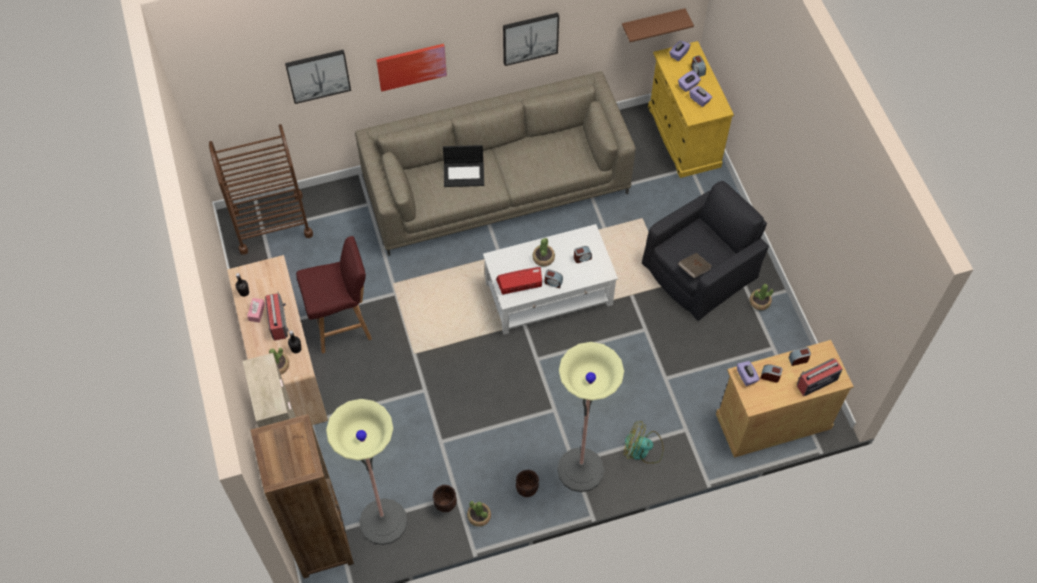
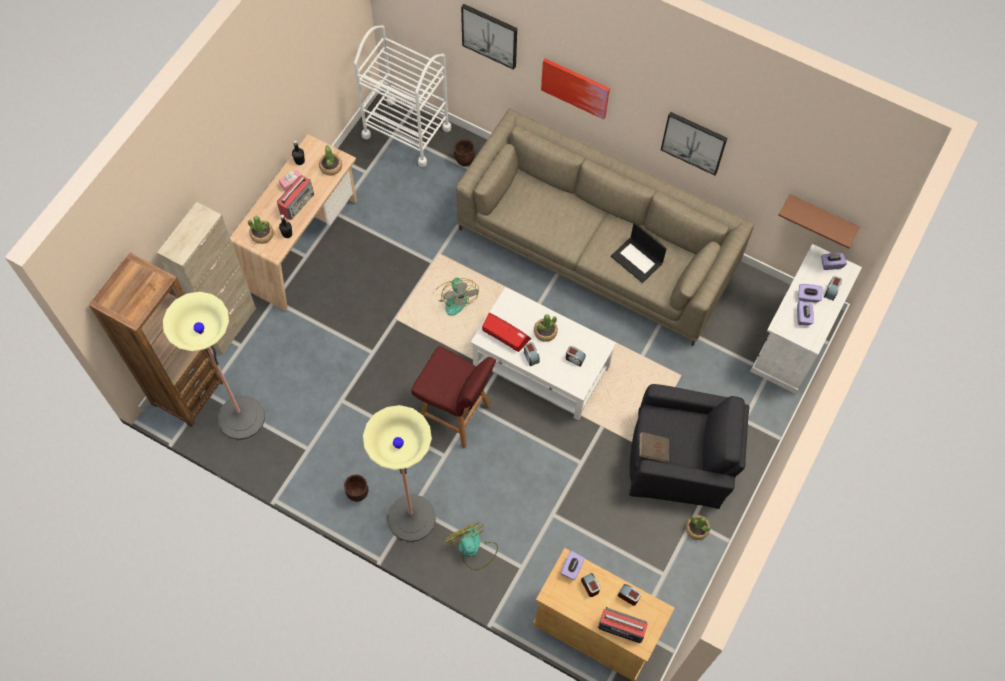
camera: 45 degrees right, 5 degrees up
(271, 223) = (406, 132): brown cart -> white cart
(342, 325) = (371, 251): red stool -> red stool (455, 415)
(438, 303) = (454, 298): none -> fan
(445, 505) = (293, 448): brown planter -> brown planter (464, 161)
(464, 174) = (561, 213): laptop -> laptop (637, 260)
(479, 516) = (306, 478): potted plant -> potted plant (331, 167)
(683, 136) = (793, 341): yellow cabinet -> white cabinet

